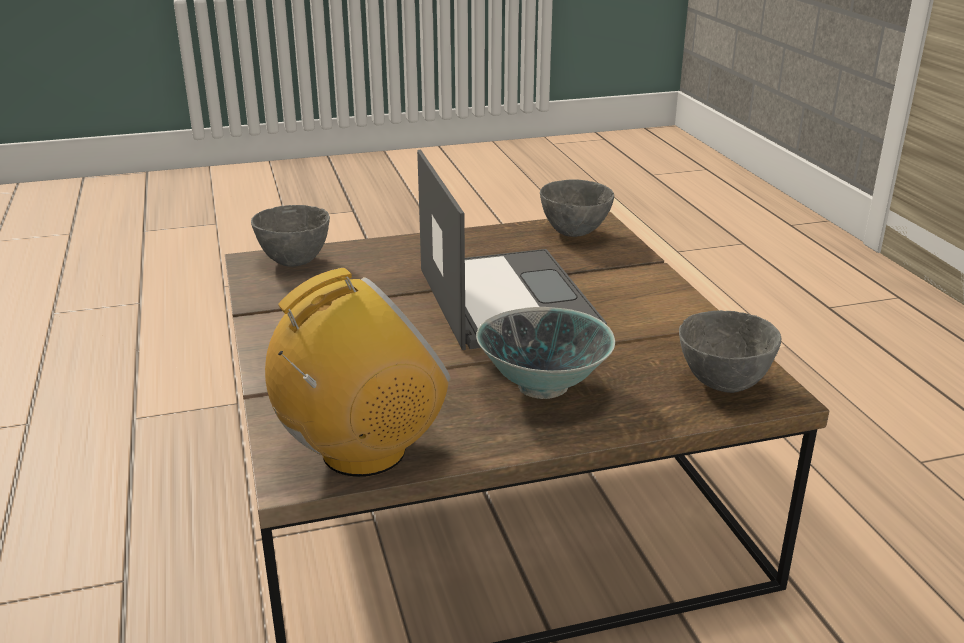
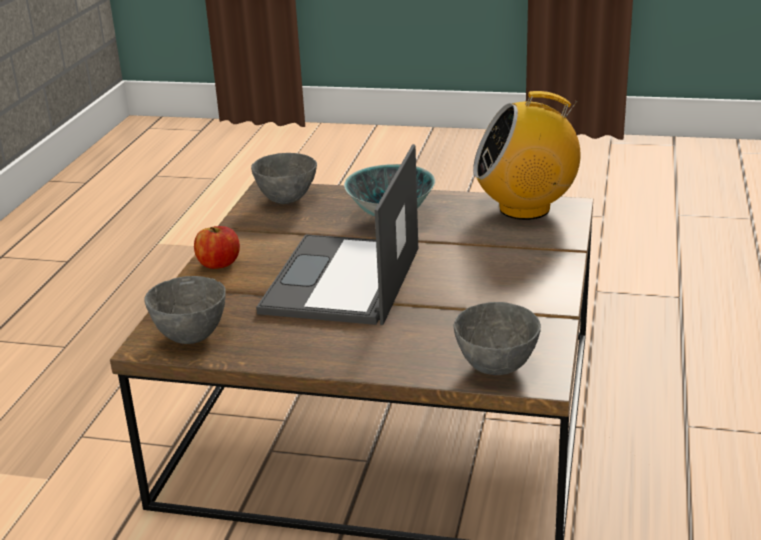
camera: 150 degrees left, 0 degrees up
(656, 288) = (218, 264): none -> apple

